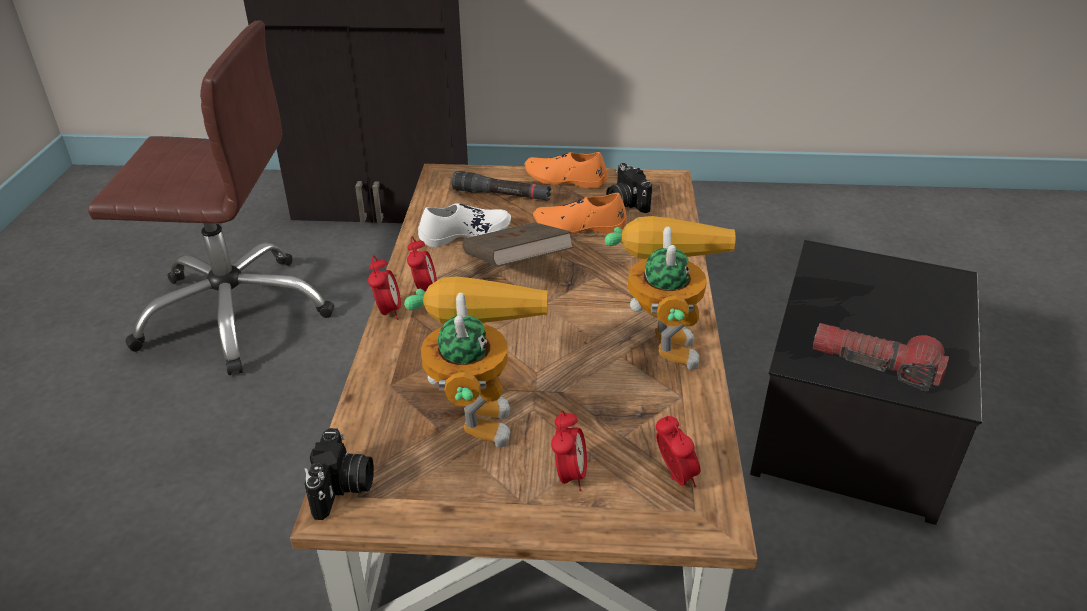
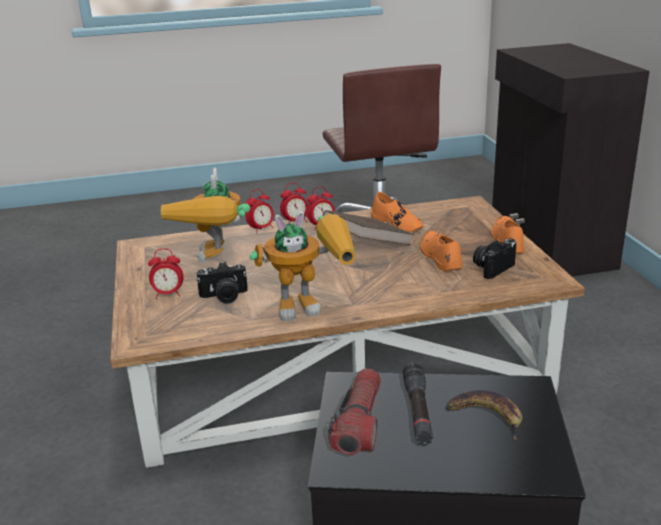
camera: 75 degrees right, 10 degrees down
(343, 489) = (148, 243): camera -> camera (224, 297)
(465, 233) = (397, 224): white shoe -> orange shoe
(476, 408) = (217, 261): toy robot -> toy robot turned 105 degrees clockwise
(501, 195) = (459, 225): black flashlight -> black flashlight (418, 411)
(674, 477) = (173, 325): alarm clock -> alarm clock (261, 229)
(868, 288) = (487, 417): none -> banana

